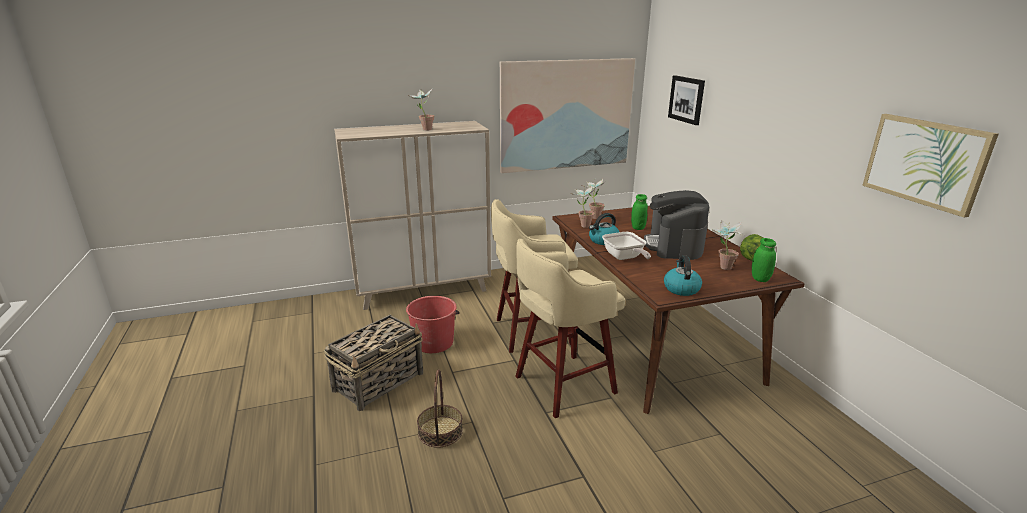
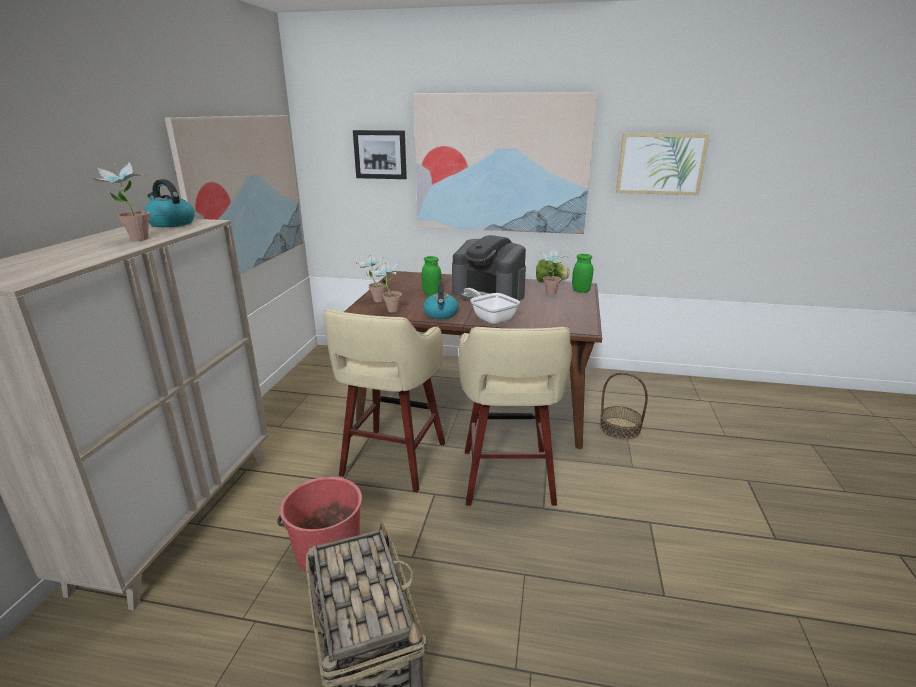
camera: 60 degrees left, 0 degrees up
(440, 431) = (526, 612): basket -> basket (620, 428)
(624, 258) = (491, 318): frying pan -> frying pan turned 135 degrees counterclockwise
(681, 288) = (575, 318): kettle -> kettle (171, 223)
(766, 126) = (501, 164): none -> picture

